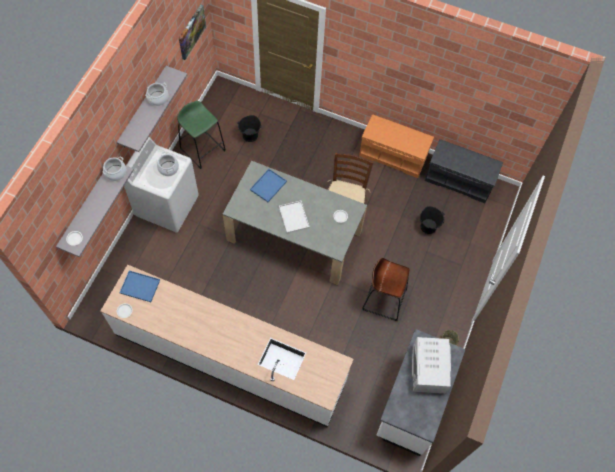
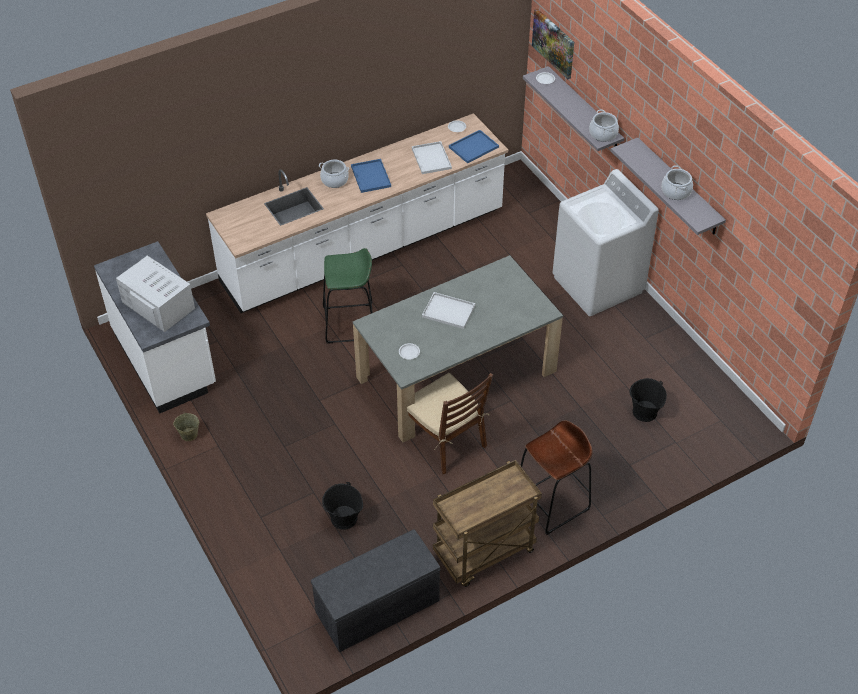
camera: 130 degrees right, 15 degrees down
(168, 168) = (599, 218): cooking pot -> cooking pot (334, 180)
(171, 304) = (432, 159): none -> white tray
(191, 31) = (777, 278): picture -> picture (554, 43)
(203, 149) = (657, 354): green stool -> green stool (349, 323)
(268, 185) = (513, 312): blue tray -> blue tray (371, 177)
(384, 299) = (297, 409): brown stool -> brown stool (552, 503)
(394, 155) = (484, 554): orange bench -> brown cart

